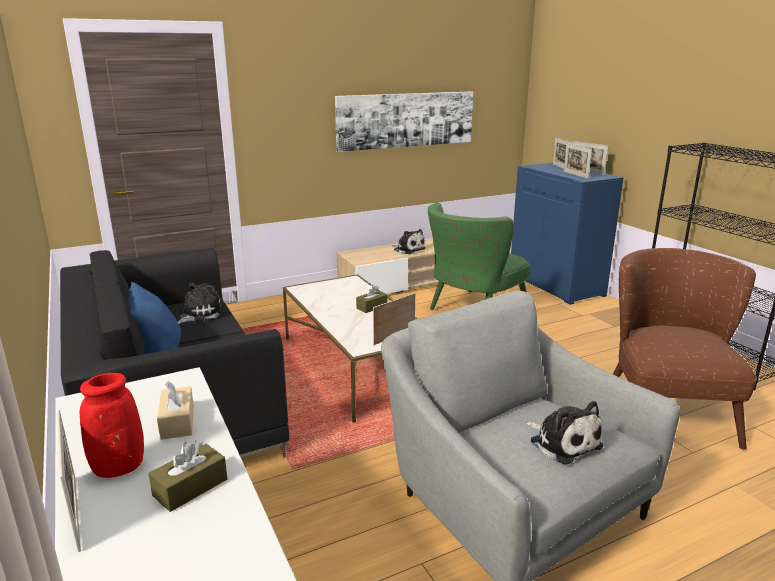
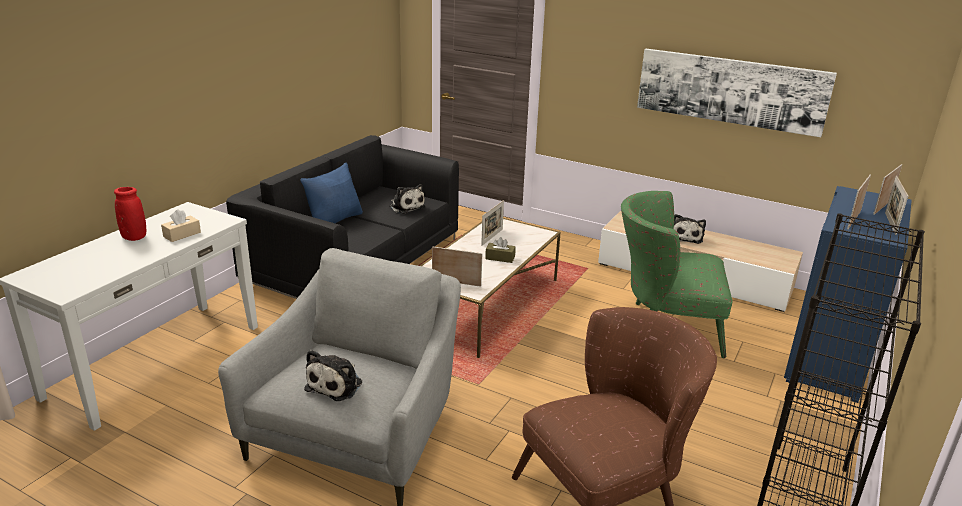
camera: 55 degrees right, 5 degrees up
(76, 512) = (97, 242): picture frame -> picture frame (492, 237)
(190, 487) = (126, 257): brown tissue box -> none
(199, 314) = (406, 206): plush toy -> plush toy turned 45 degrees clockwise

